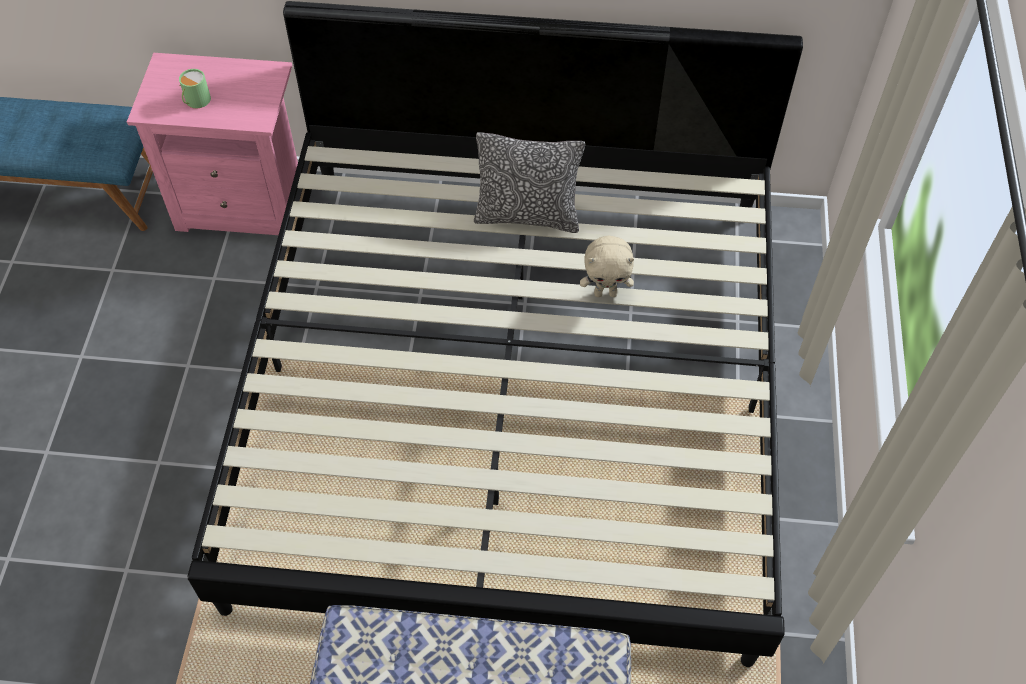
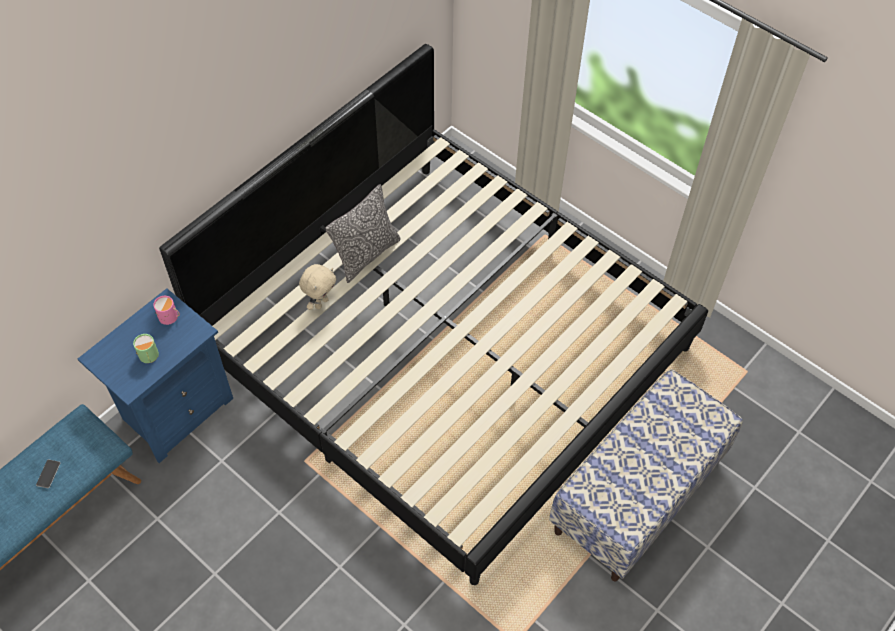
camera: 55 degrees left, 0 degrees up
(49, 133) = (48, 474): none -> phone
(245, 204) = (175, 410): pink nightstand -> blue nightstand
(257, 87) = (170, 317): none -> pink mug
(606, 293) = (452, 253): beige plush toy -> beige plush toy (321, 303)

